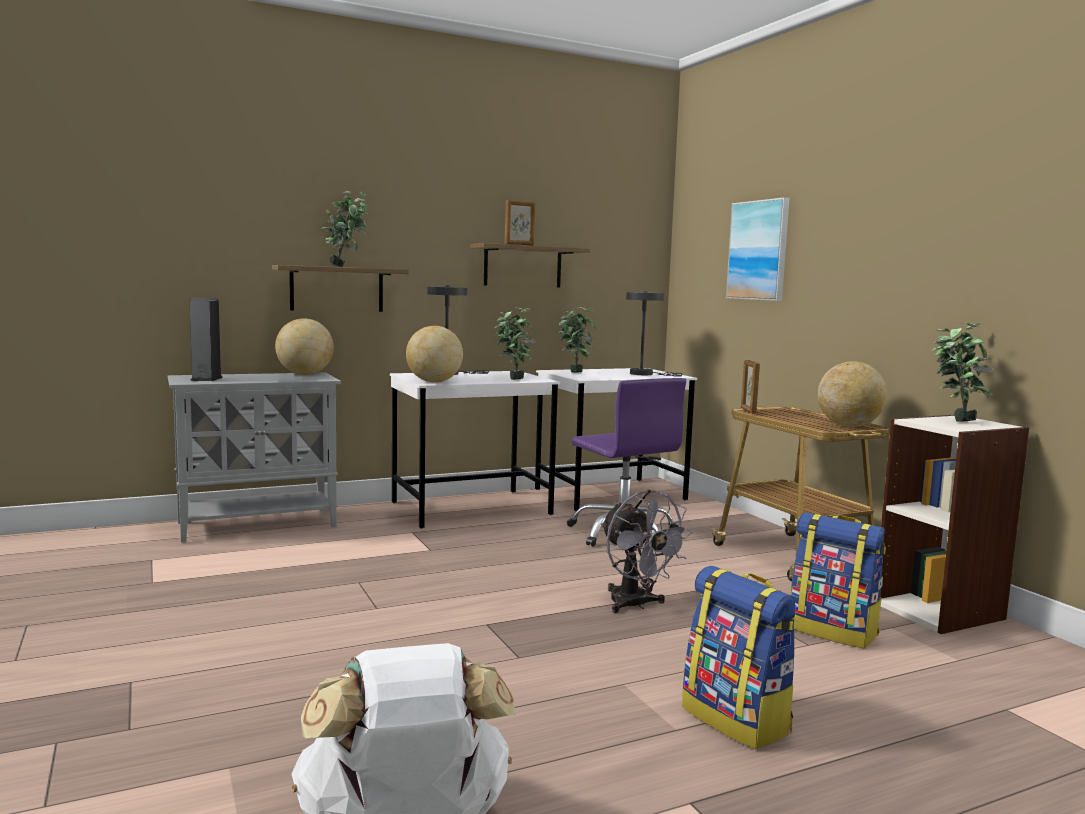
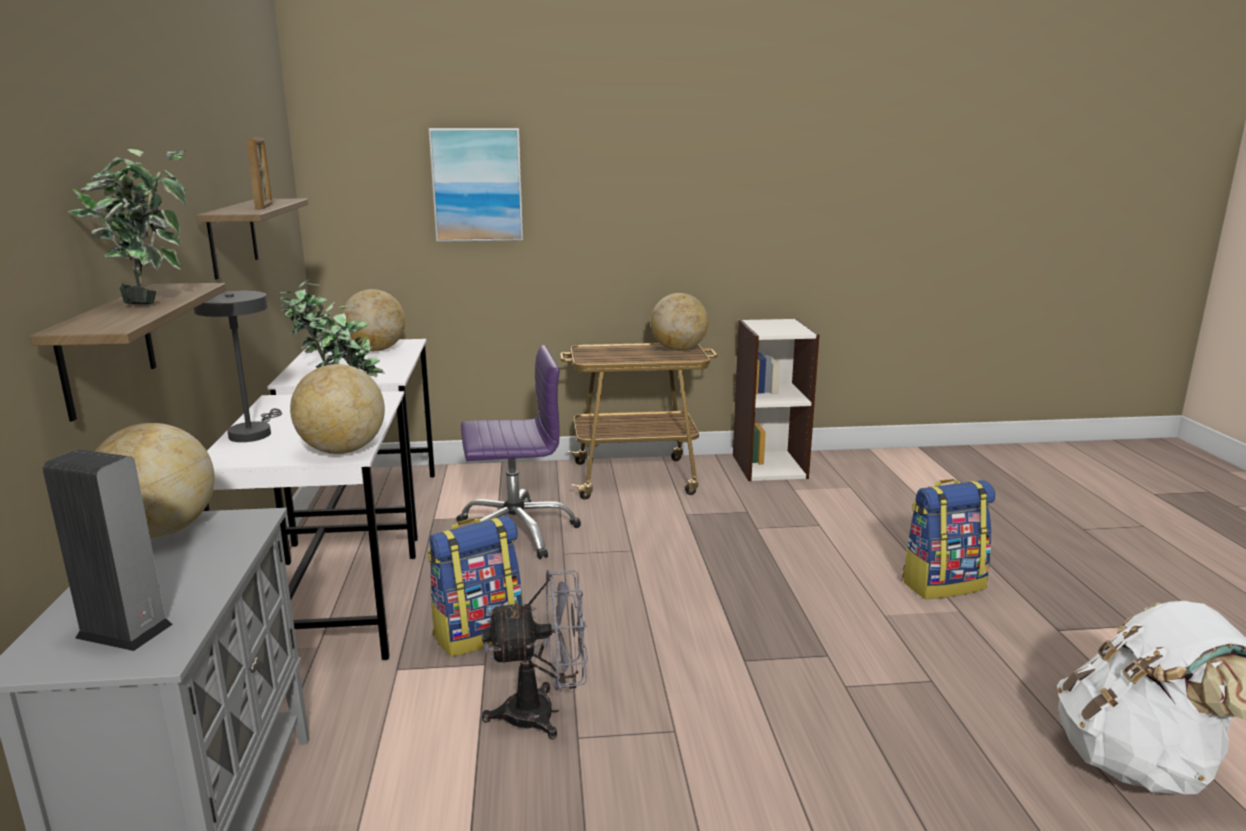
camera: 70 degrees left, 10 degrees up
(636, 605) = (720, 572): grey fan -> grey fan (543, 713)
(645, 374) = (376, 350): grey table lamp -> globe
(748, 411) = (591, 361): picture frame -> none
(833, 631) = (796, 509): backpack -> backpack (479, 633)
(955, 420) = (767, 325): potted plant -> none

